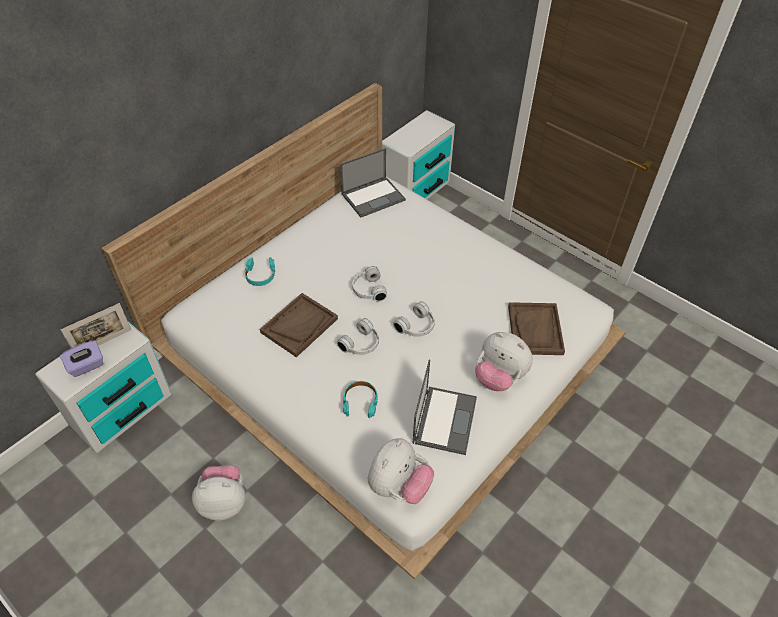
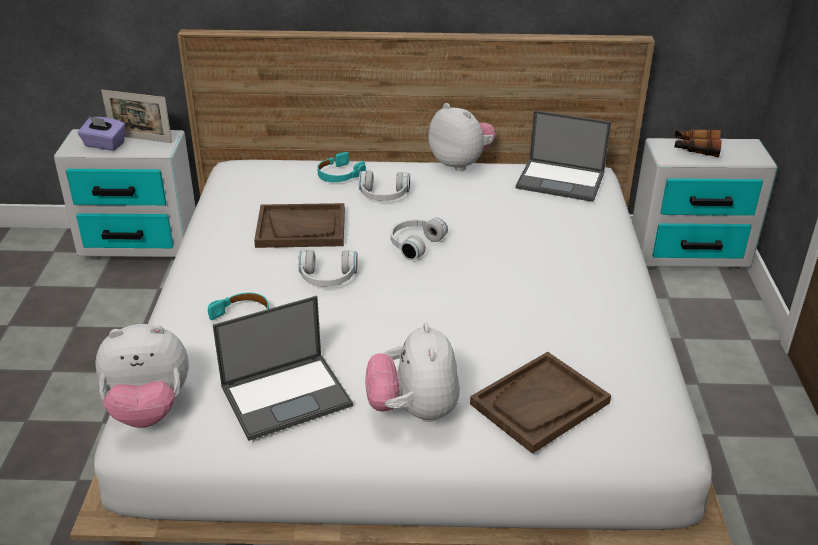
camera: 50 degrees right, 15 degrees down
(224, 502) = (94, 365): plush toy -> plush toy (461, 163)
(411, 135) = (695, 149): none -> binoculars
(417, 326) = (407, 304): white headphones -> white headphones (383, 196)

